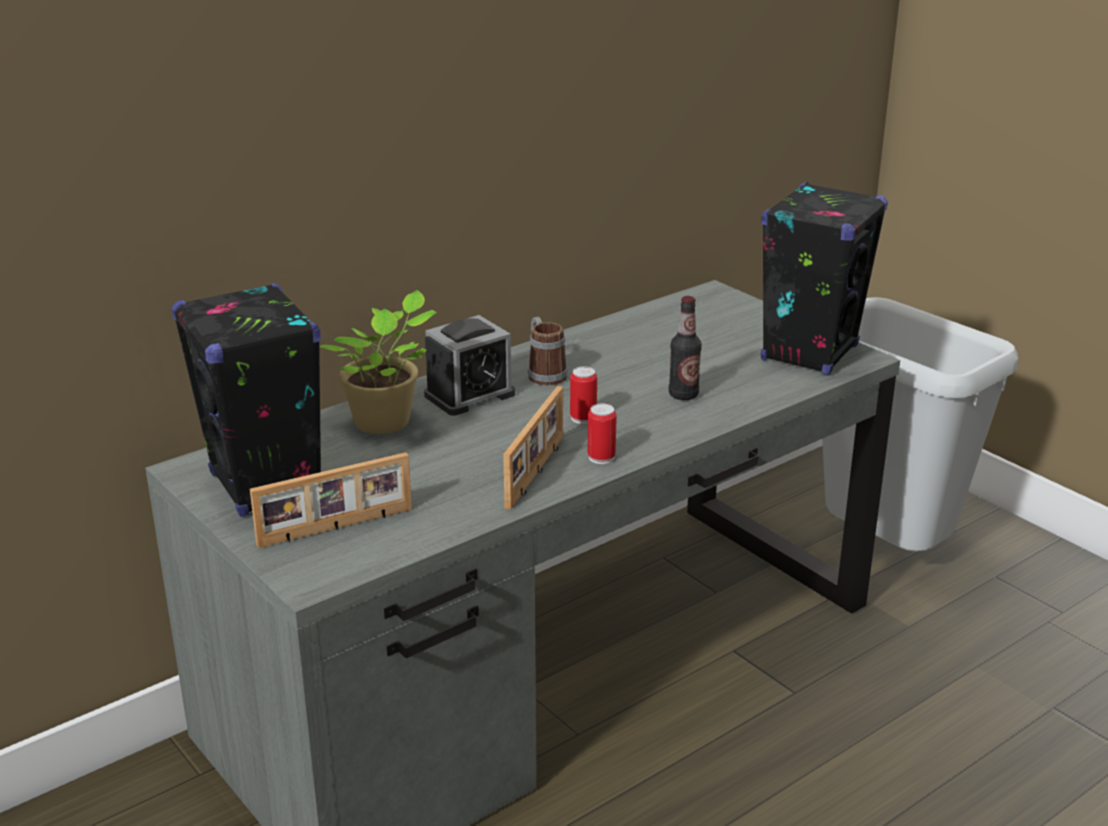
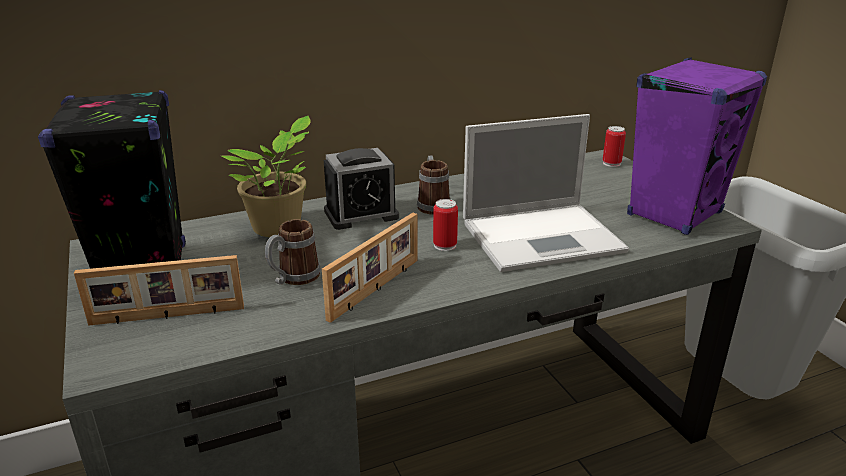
camera: 15 degrees right, 0 degrees up
(442, 473) = (293, 279): none -> mug
(601, 457) = (442, 283): can -> can (611, 163)
(683, 395) = (544, 236): bottle -> laptop
(809, 353) = (674, 214): black speaker -> purple speaker

